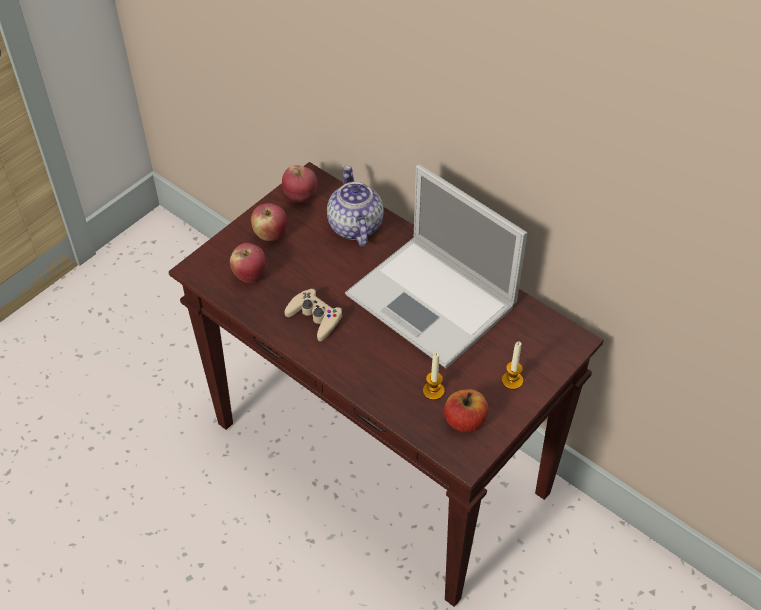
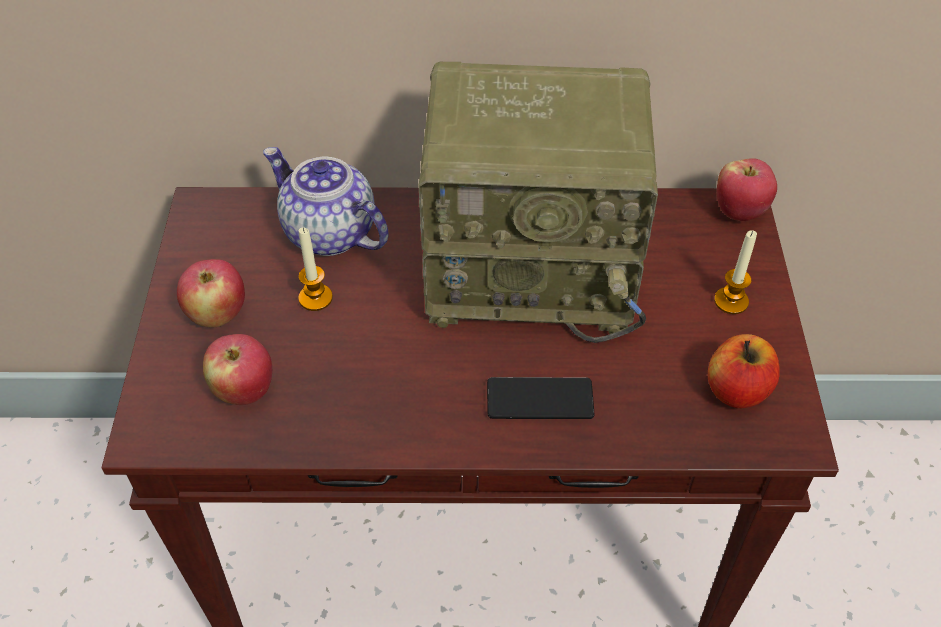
camera: 40 degrees left, 0 degrees up
(300, 196) = (211, 238): apple -> apple (739, 211)
(315, 318) = (402, 388): beige game controller -> none
(369, 363) = (540, 399): none -> phone
(433, 302) = (534, 266): laptop -> radio
(433, 391) = (659, 379): candle -> candle (315, 298)

